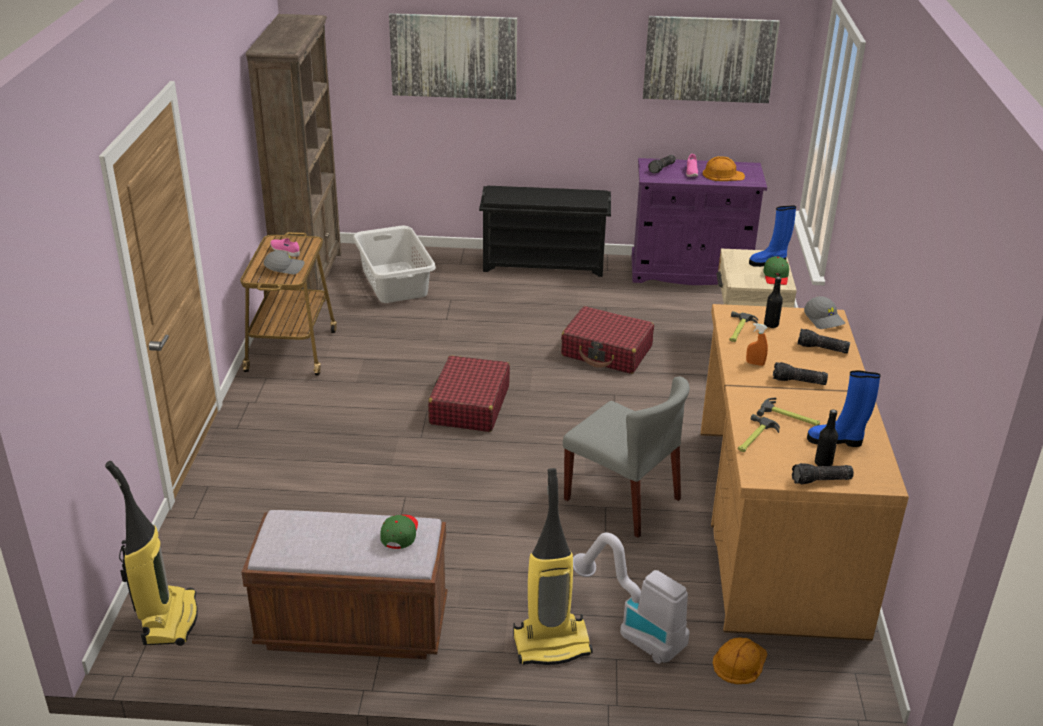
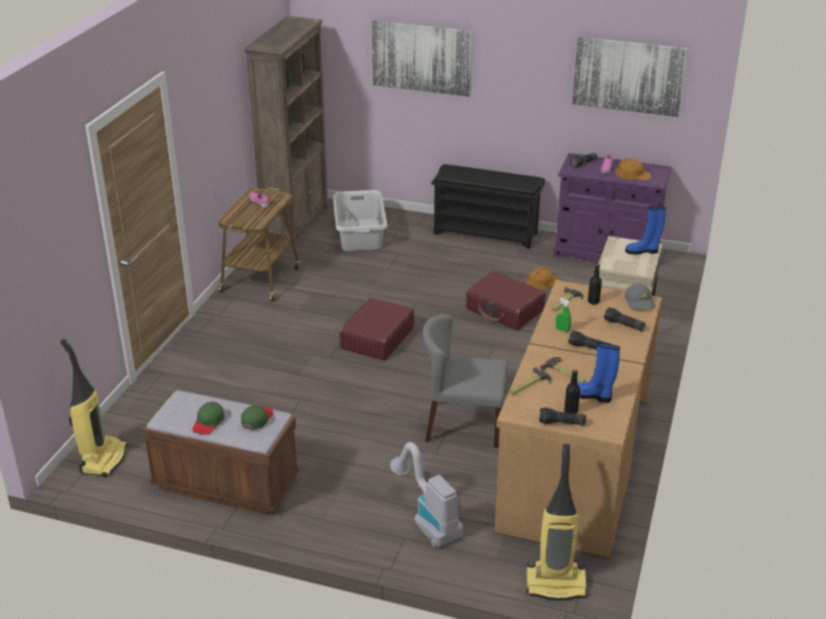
camera: 15 degrees right, 0 degrees up
(284, 267) = (253, 215): grey cap -> none
(552, 644) = (362, 520): vacuum cleaner -> vacuum cleaner (556, 584)
(623, 499) = (463, 425): grey chair -> grey chair turned 135 degrees clockwise
(739, 662) = (496, 556): orange hard hat -> orange hard hat (542, 281)
(755, 363) = (562, 330): orange spray bottle -> green spray bottle
(776, 276) = (642, 264): green cap -> green cap (208, 422)

